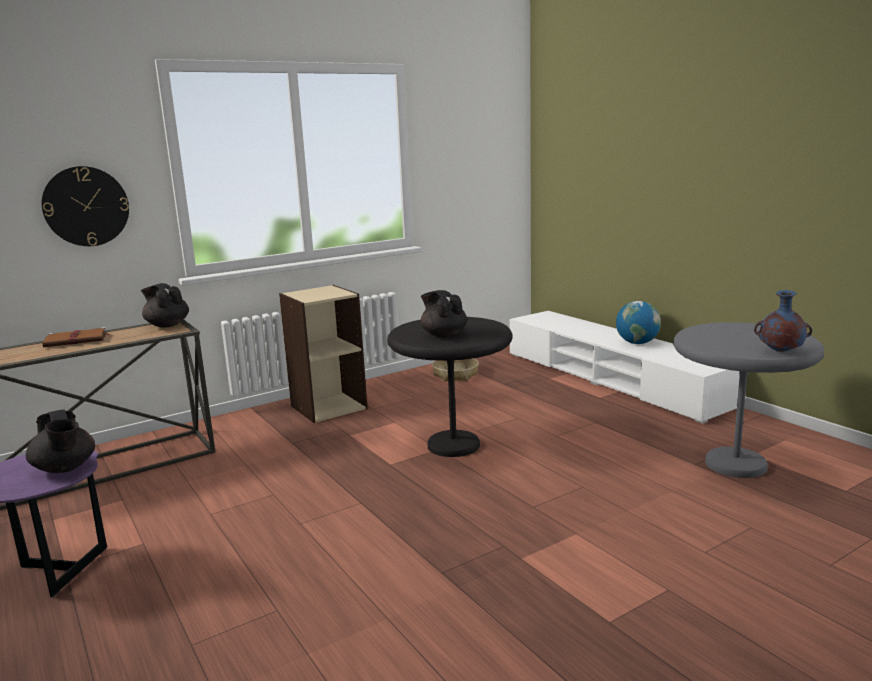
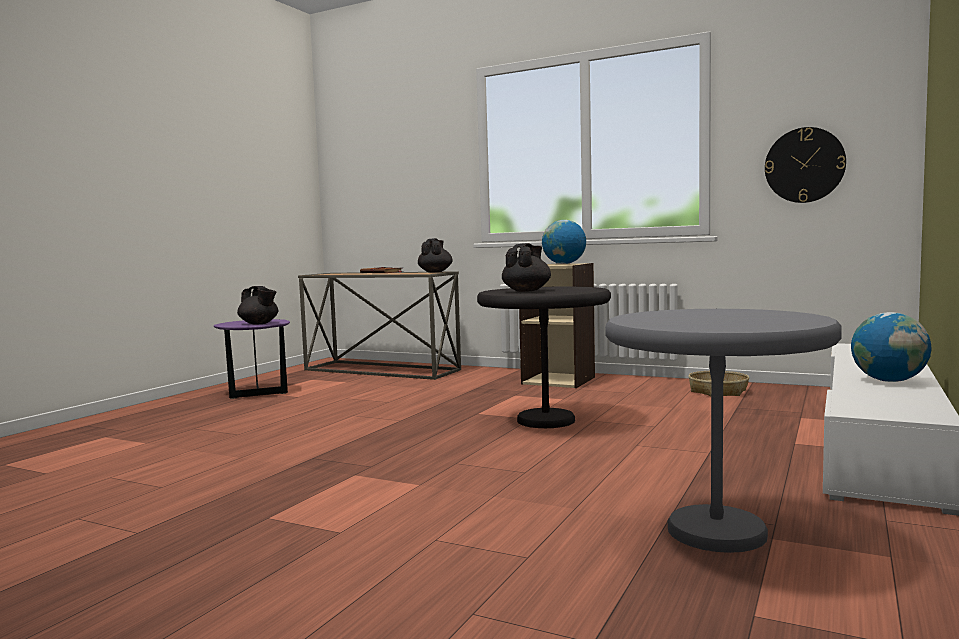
camera: 60 degrees right, 10 degrees down
(65, 468) = (259, 324): black teapot -> black teapot turned 75 degrees counterclockwise
(86, 206) = (423, 182): wall clock -> wall clock (804, 165)
(320, 291) = (564, 264): none -> globe
(779, 352) = (676, 326): blue vase -> none

